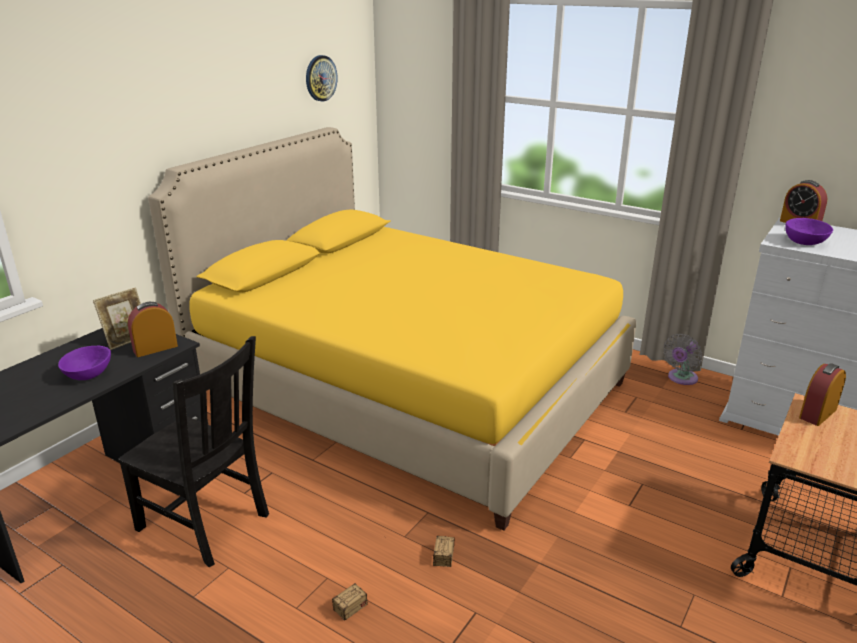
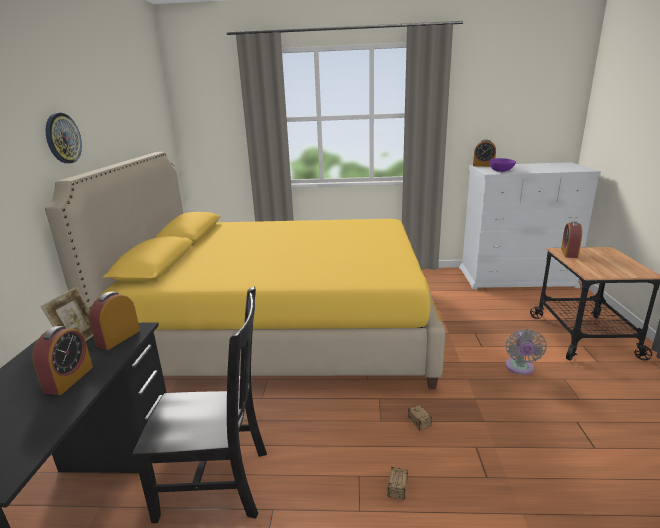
camera: 30 degrees left, 5 degrees down
(89, 374) = (69, 379): purple bowl -> alarm clock
(320, 78) = (144, 113): wall clock -> wall clock (62, 138)
(681, 378) = (431, 275): grey fan -> grey fan (519, 368)

